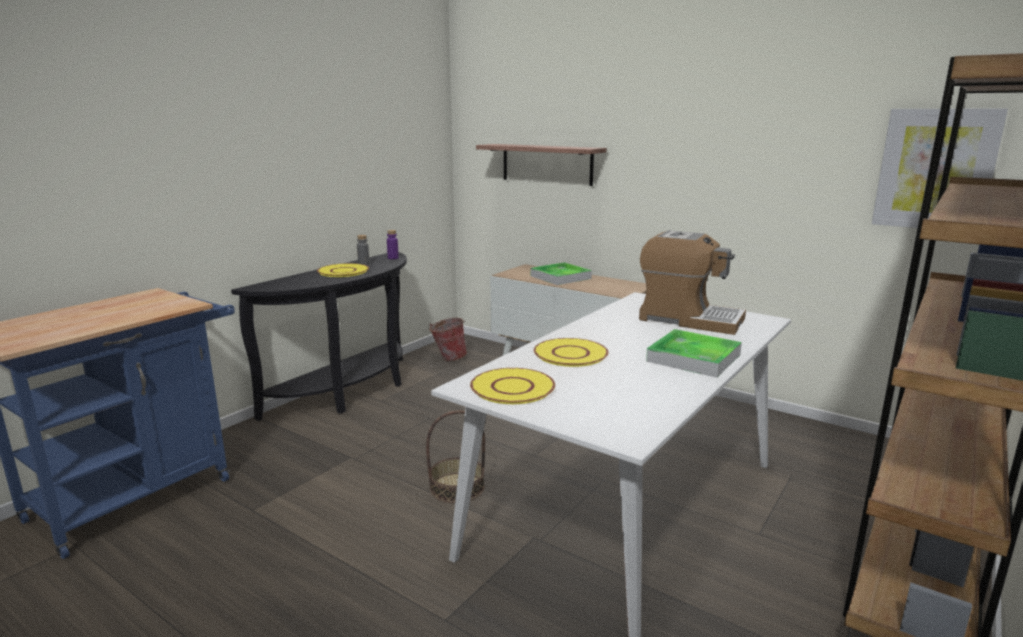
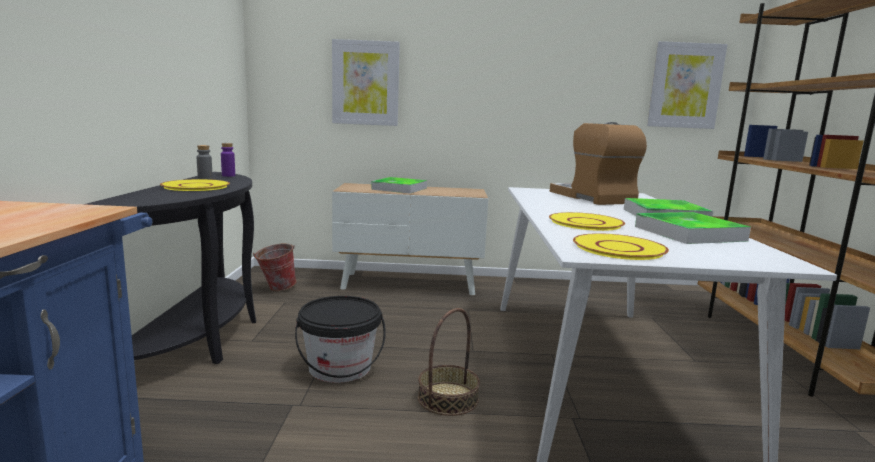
camera: 35 degrees left, 5 degrees down
(412, 439) = (340, 367): none -> black bucket
(546, 164) = (365, 83): shelf -> picture
(642, 385) = (689, 233): none -> tray
(689, 319) = (592, 197): coffee machine -> coffee machine turned 105 degrees counterclockwise

